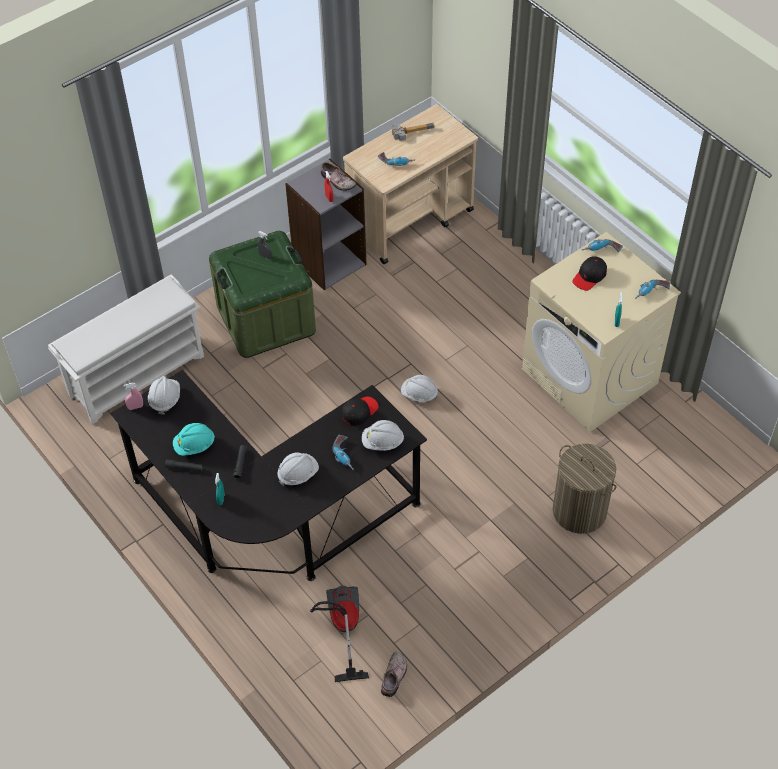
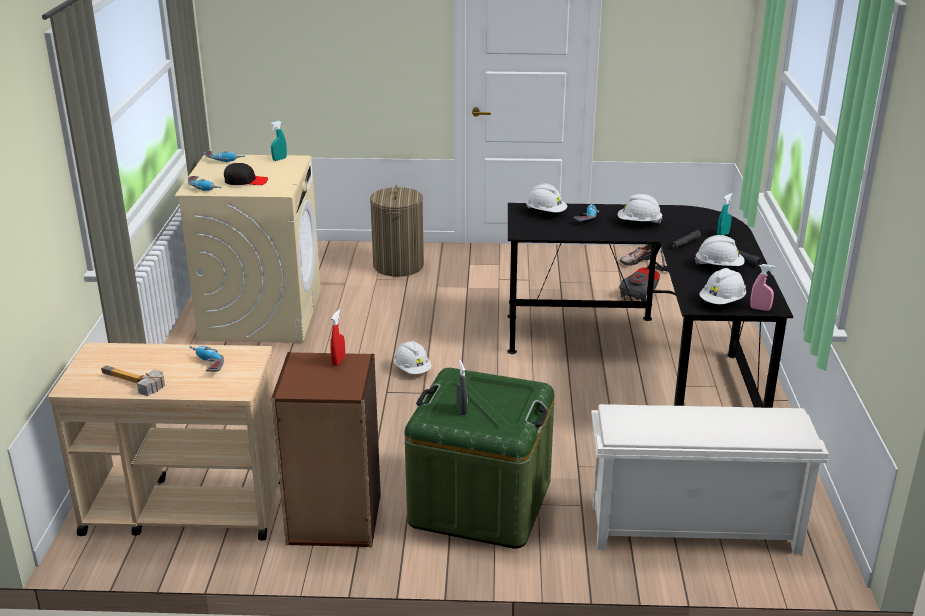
camera: 140 degrees left, 25 degrees down
(194, 446) = (719, 266): turquoise hard hat -> white hard hat
(329, 261) = (334, 520): grey bookcase -> brown bookcase
(337, 181) = (304, 371): shoe -> none
(359, 412) = (541, 230): black cap -> none

